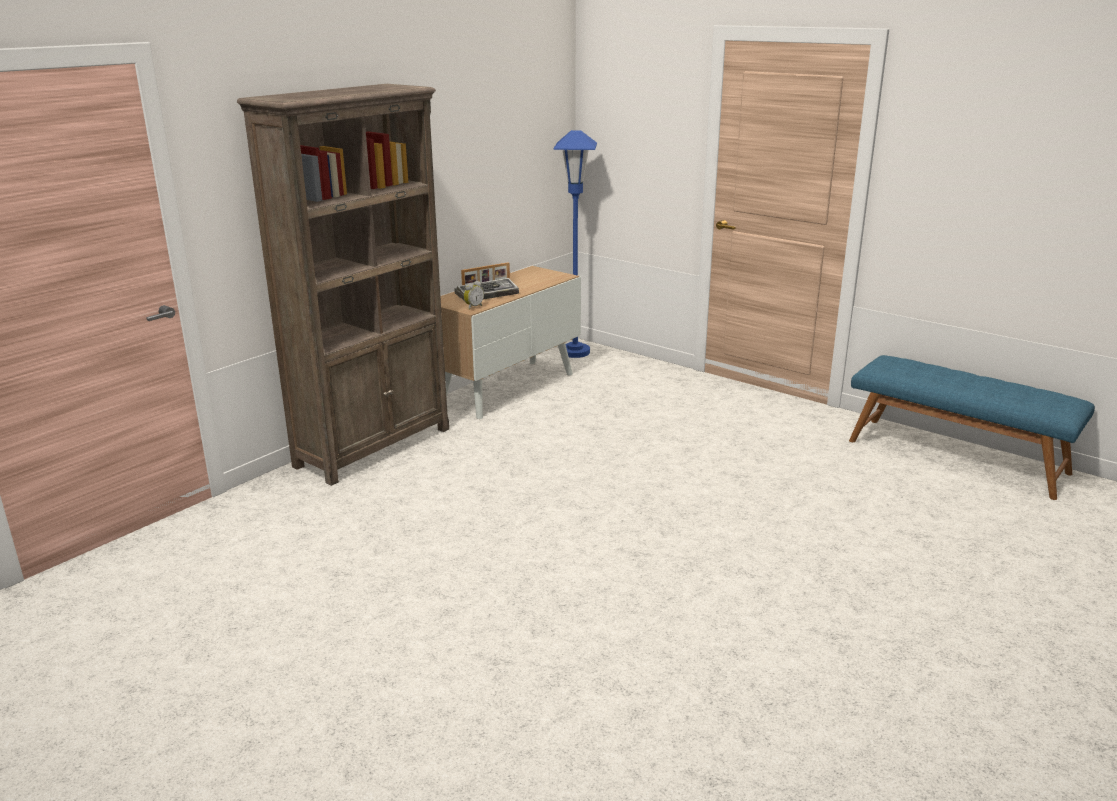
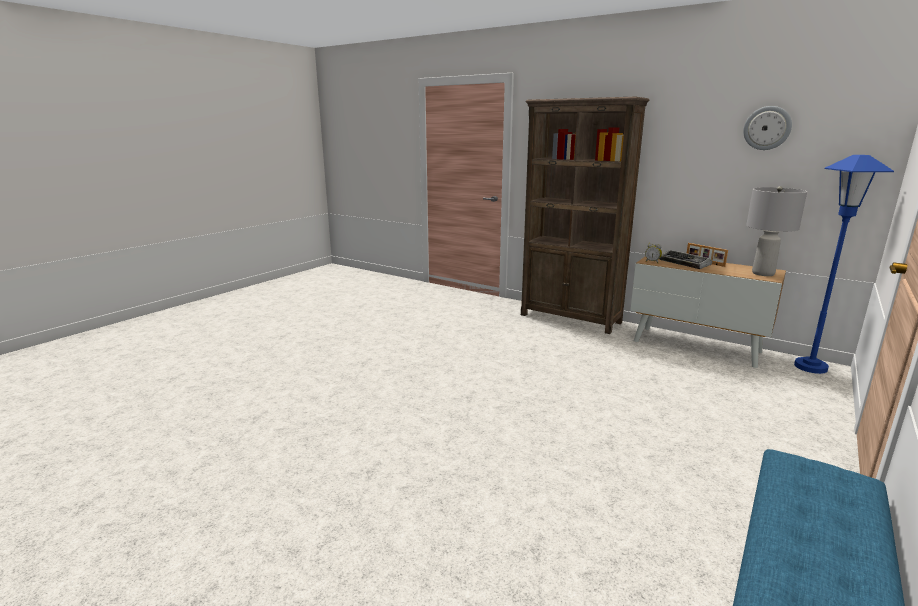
camera: 85 degrees right, 5 degrees down
(492, 111) = (767, 128): none -> wall clock
(543, 275) = (762, 273): none -> grey table lamp

